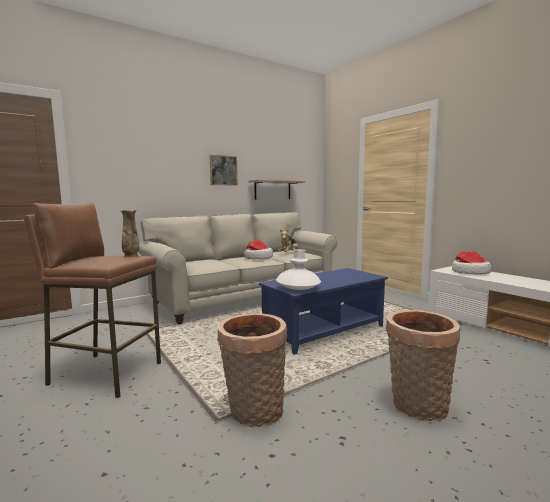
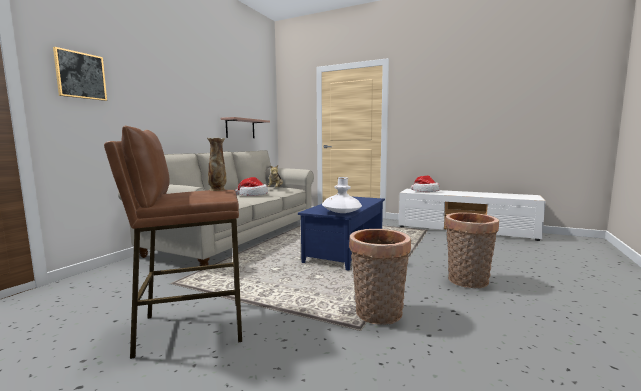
camera: 30 degrees left, 0 degrees up
(223, 170) = (198, 105): picture -> picture (80, 75)

